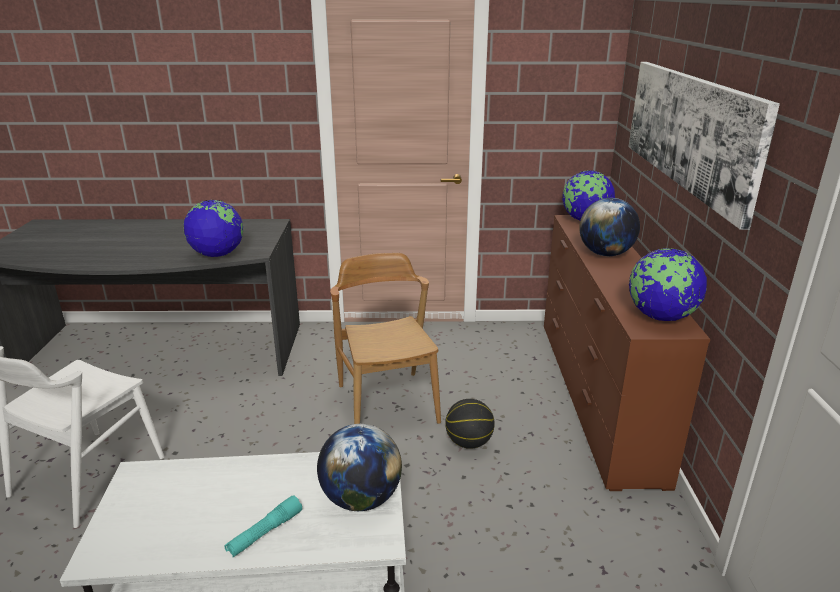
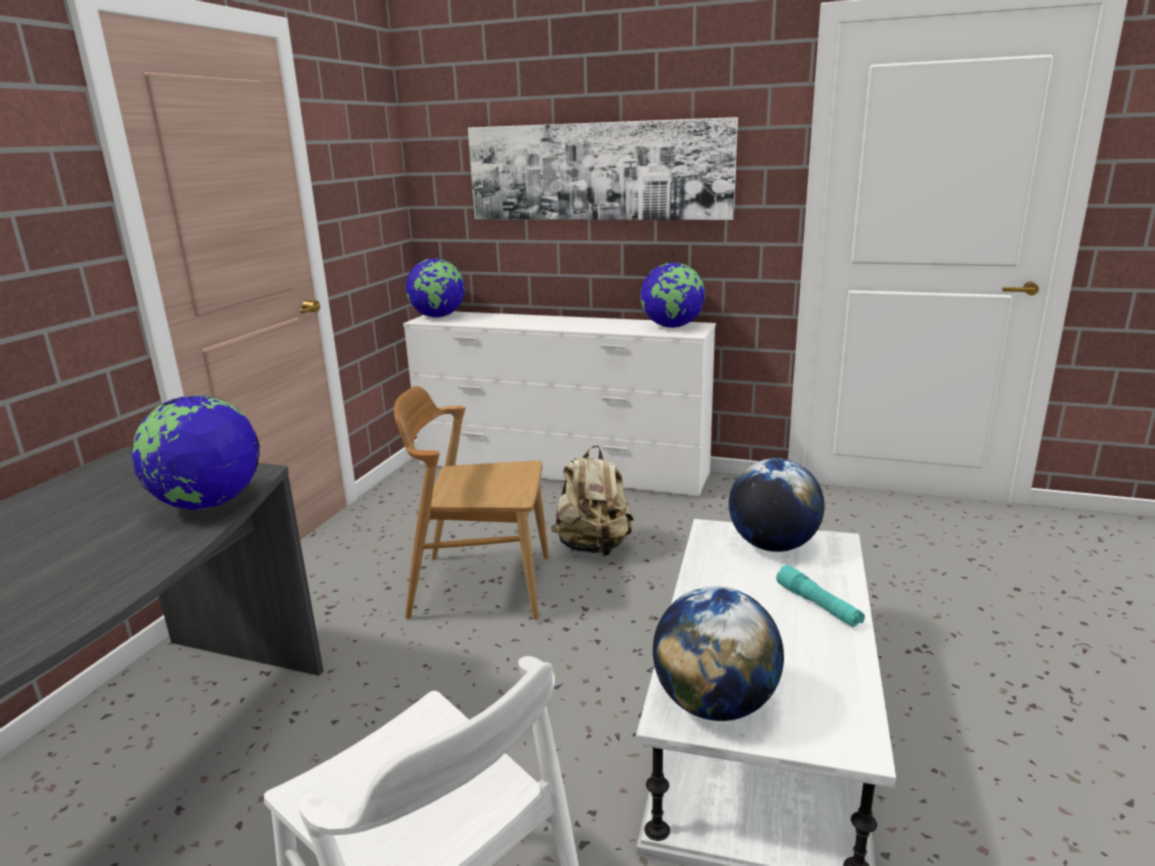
camera: 70 degrees left, 5 degrees down
(469, 443) = (594, 547): basketball -> beige backpack
(595, 394) = (561, 470): brown dresser -> white dresser
(605, 254) = (531, 322): globe -> globe (715, 704)

